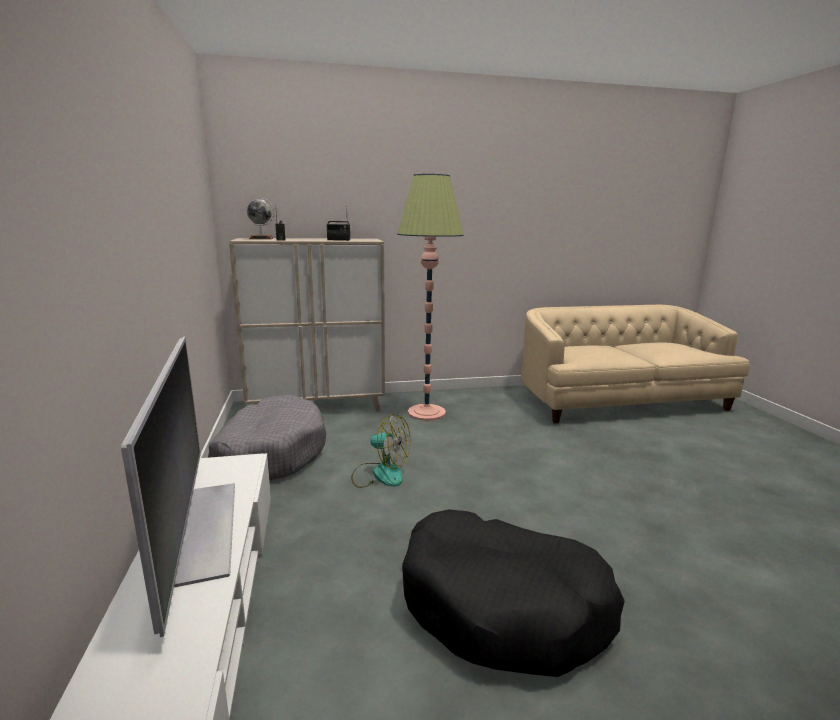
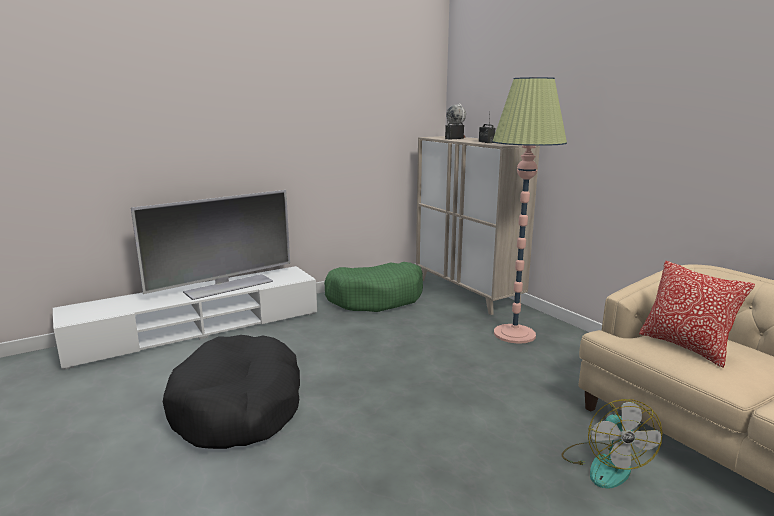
camera: 70 degrees right, 0 degrees up
(270, 453) = (376, 298): grey dog bed -> green dog bed
(380, 474) = (377, 337): fan -> fan (604, 464)
(594, 353) = (685, 347): none -> pillow

